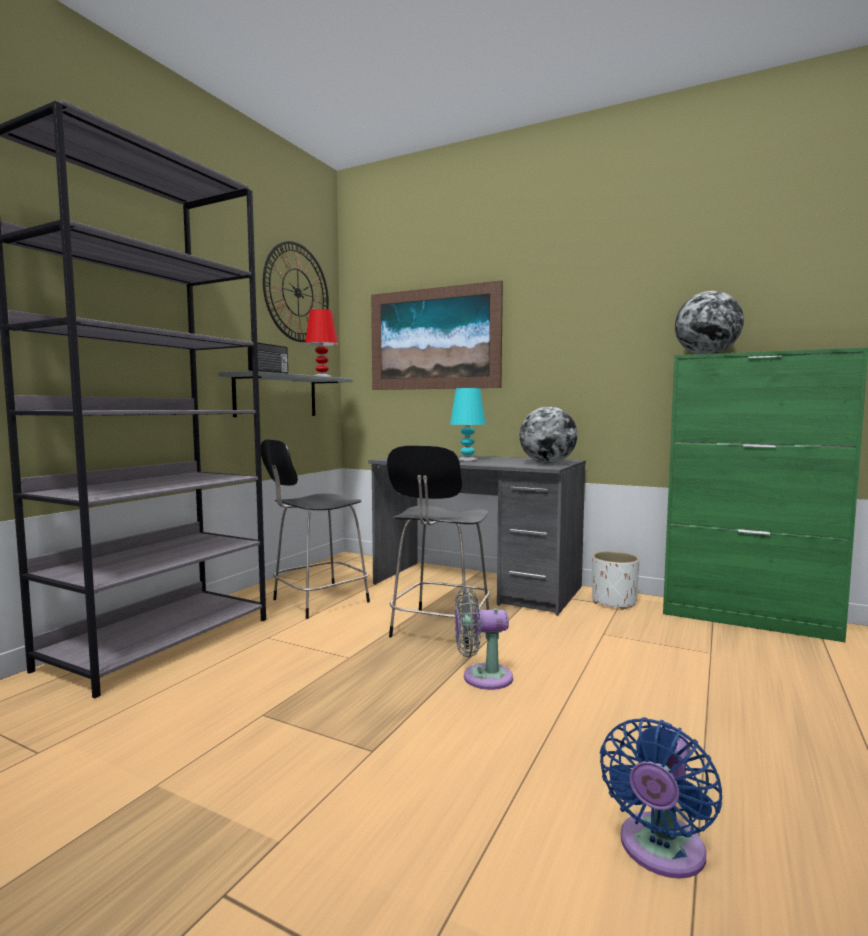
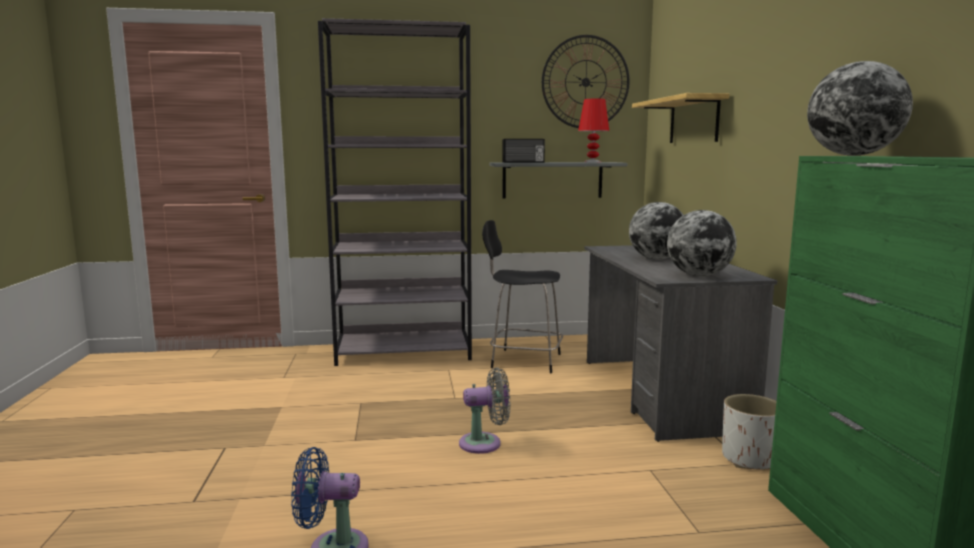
camera: 55 degrees right, 5 degrees up
(434, 339) = (694, 120): picture -> shelf
(440, 629) = (543, 408): black chair -> none
(467, 460) = (656, 259): turquoise table lamp -> globe
(482, 677) = (485, 443): grey fan -> grey fan turned 120 degrees clockwise

